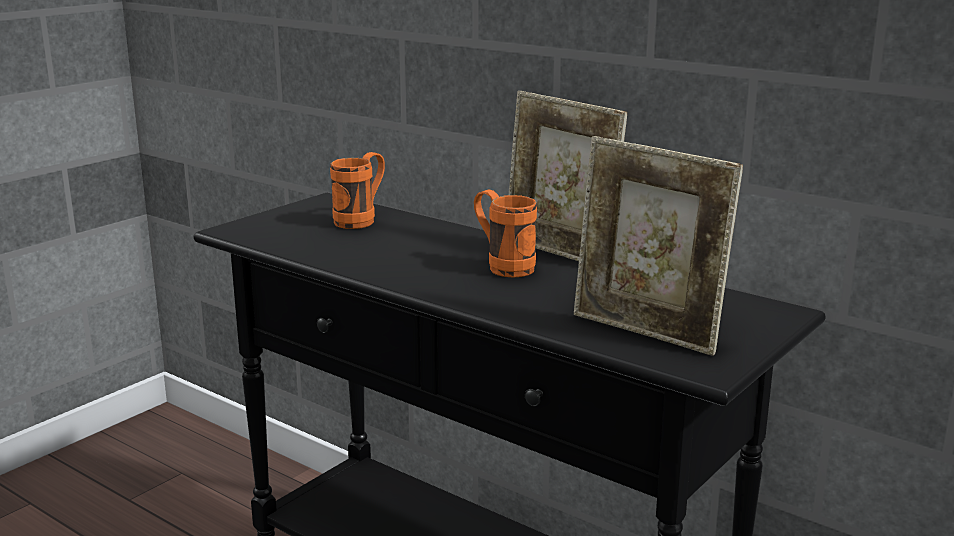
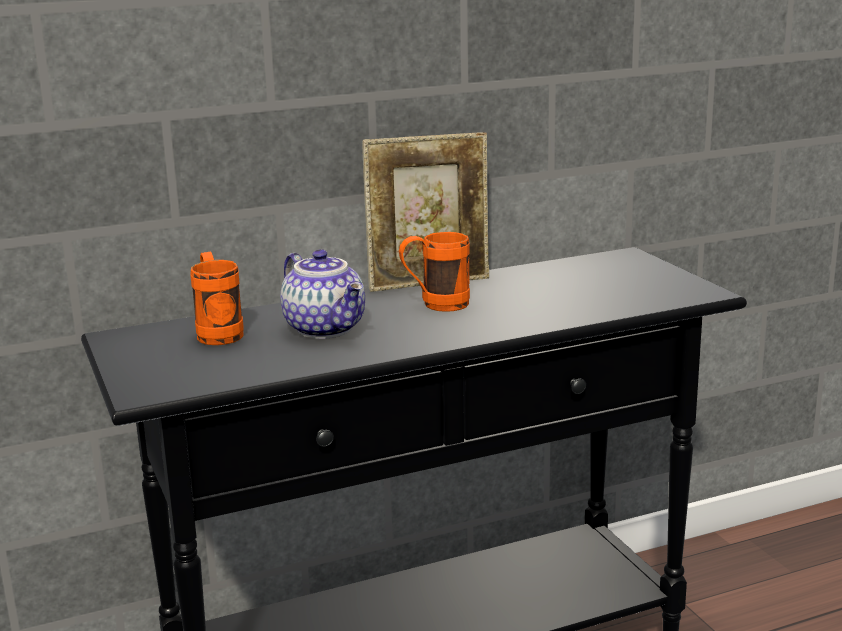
camera: 60 degrees left, 0 degrees up
(404, 246) = (327, 328): none -> teapot
(646, 332) = (629, 293): picture frame -> none

